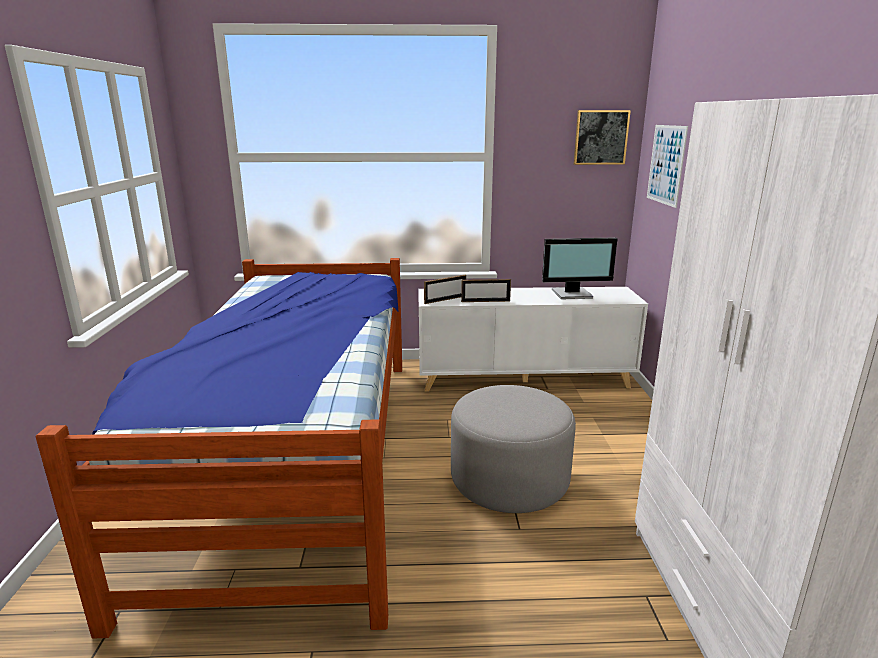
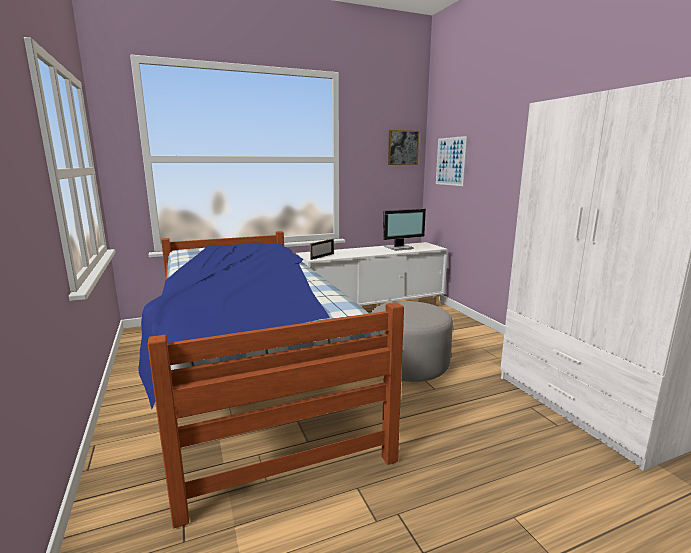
camera: 20 degrees left, 5 degrees down
(485, 301) = (350, 255): picture frame -> none

